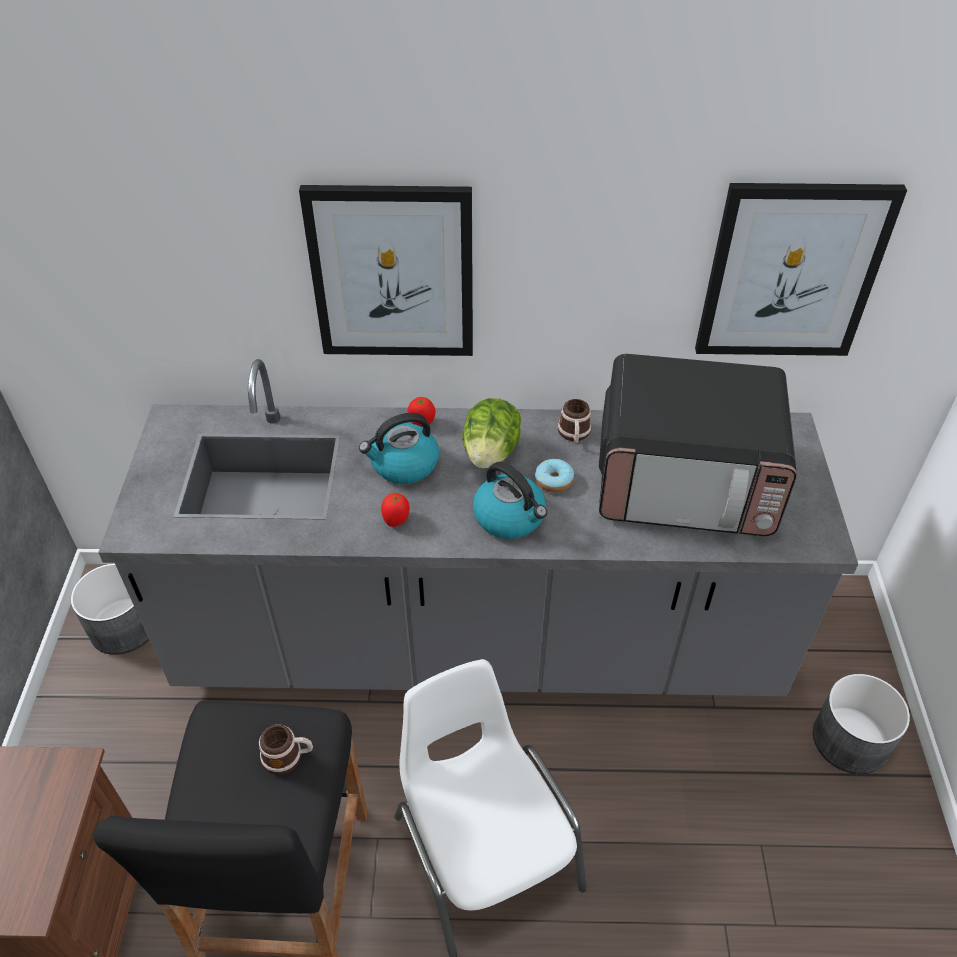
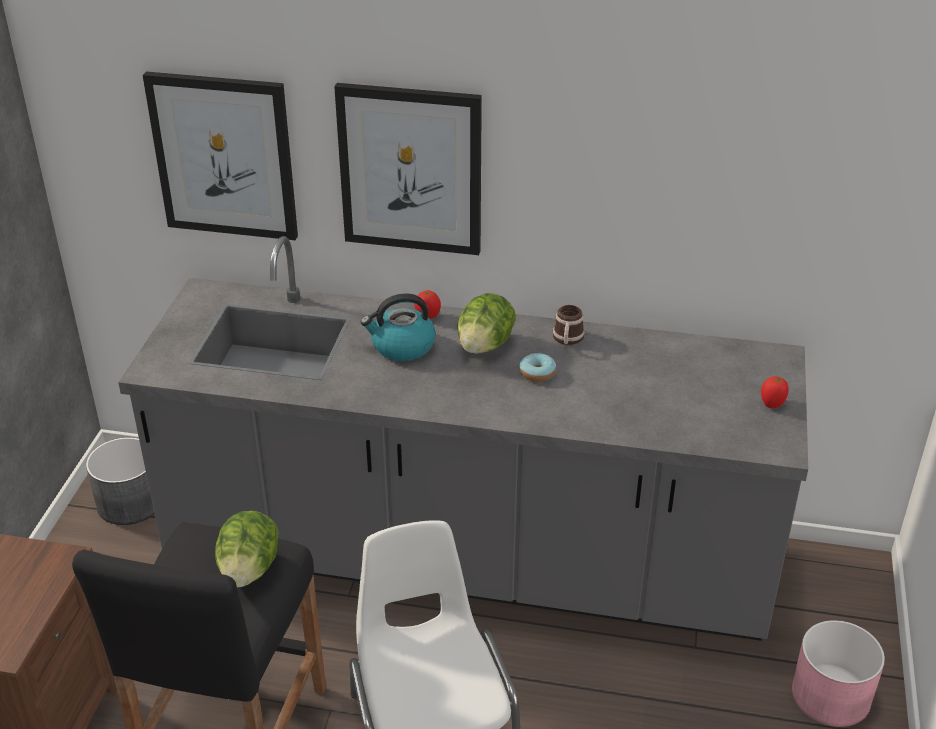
camera: 10 degrees right, 10 degrees down
(288, 756) = (249, 569): mug -> lettuce
(396, 520) = (384, 387): tomato -> tomato (772, 404)
(510, 517) = (488, 397): kettle -> none
(686, 480) = (663, 386): microwave -> none
(791, 272) = (772, 198): picture -> picture (224, 156)
(849, 739) = (830, 695): grey planter -> pink planter

